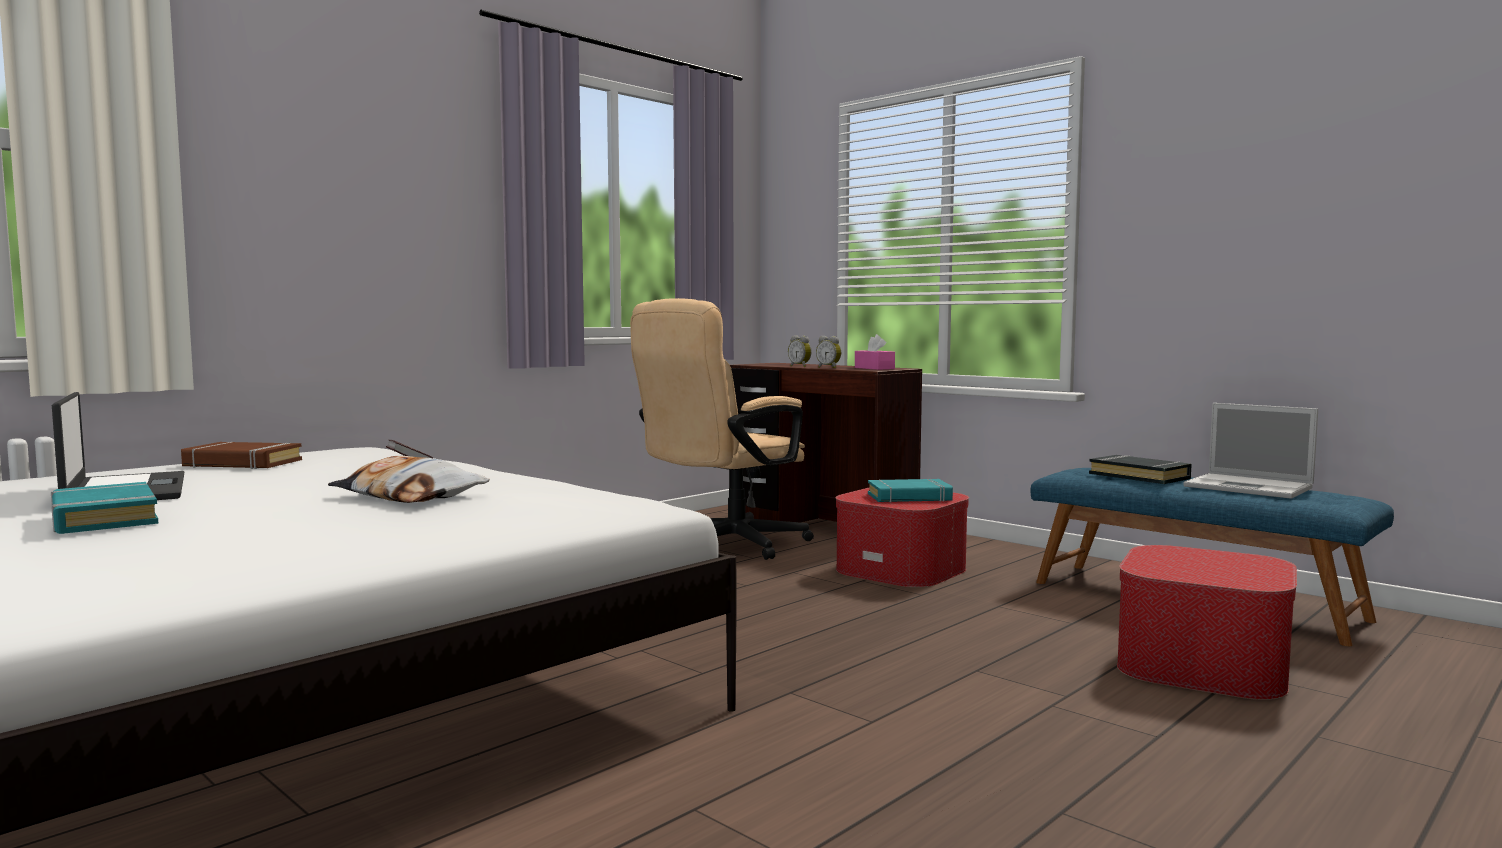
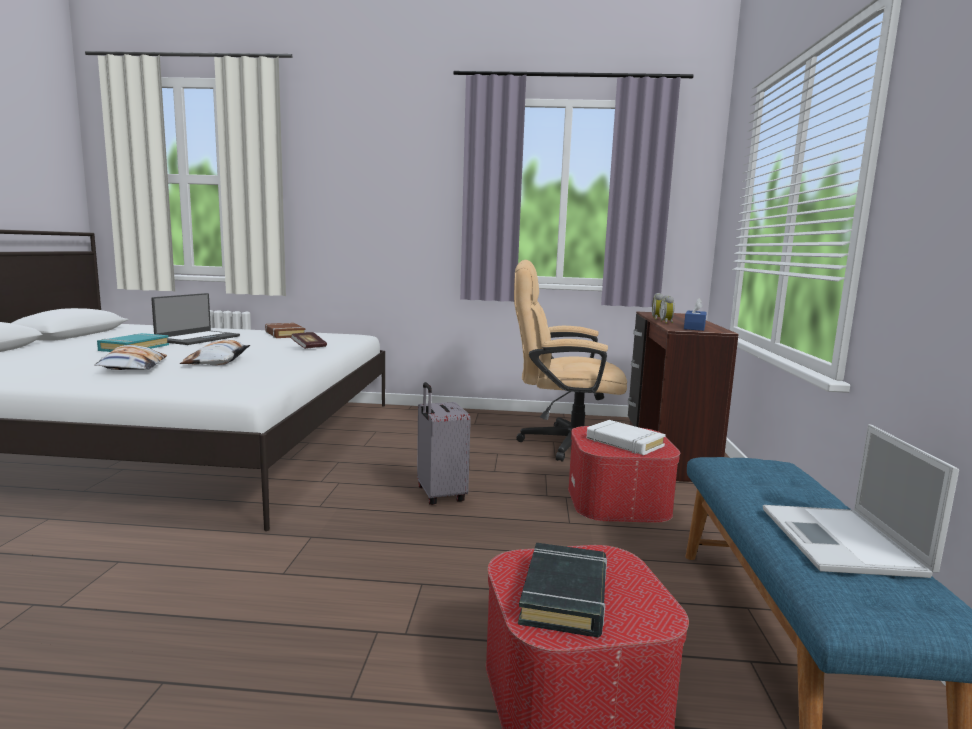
camera: 50 degrees right, 5 degrees up
(317, 528) = (132, 367): none -> pillow
(772, 618) = (439, 495): none -> grey suitcase
(874, 368) = (694, 328): pink tissue box -> blue tissue box
(909, 497) = (624, 442): turquoise book -> white book
(1139, 476) = (775, 486): black book -> black book (565, 596)

